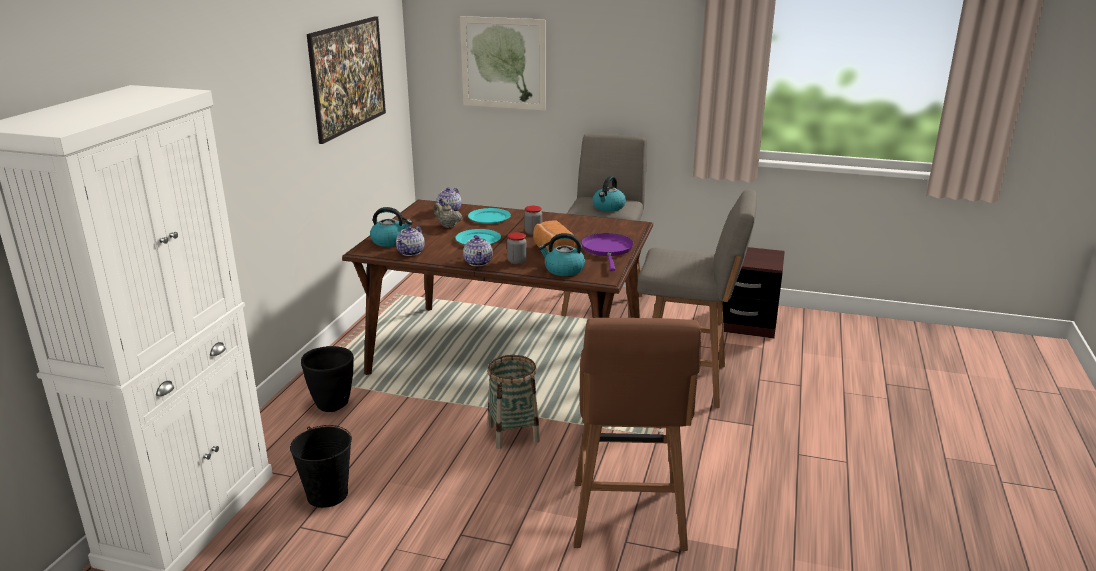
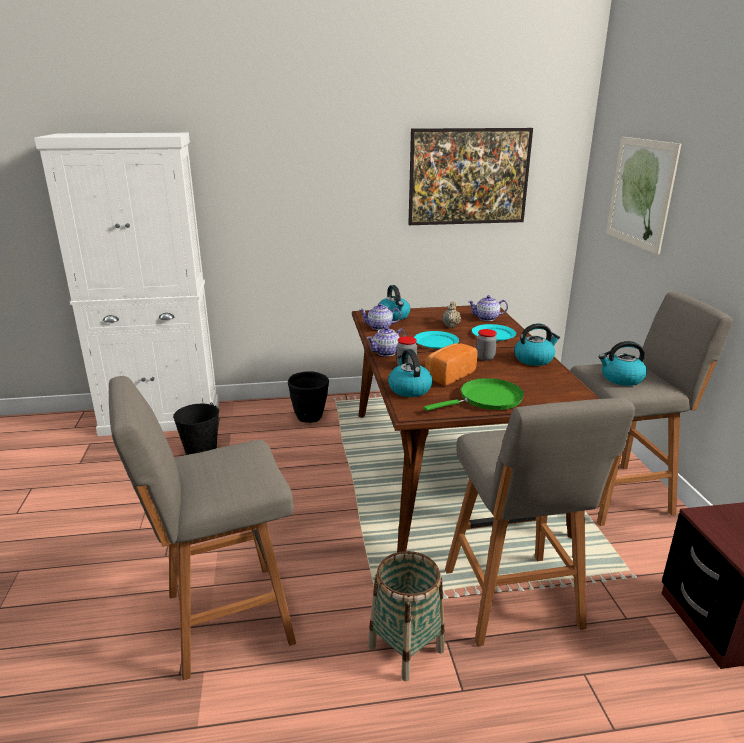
camera: 65 degrees right, 0 degrees up
(513, 433) = (324, 509): basket -> basket (406, 648)
(555, 219) = (534, 359): none -> kettle
(607, 250) = (487, 399): purple frying pan -> green frying pan
(628, 518) = (223, 619): brown stool -> grey stool

